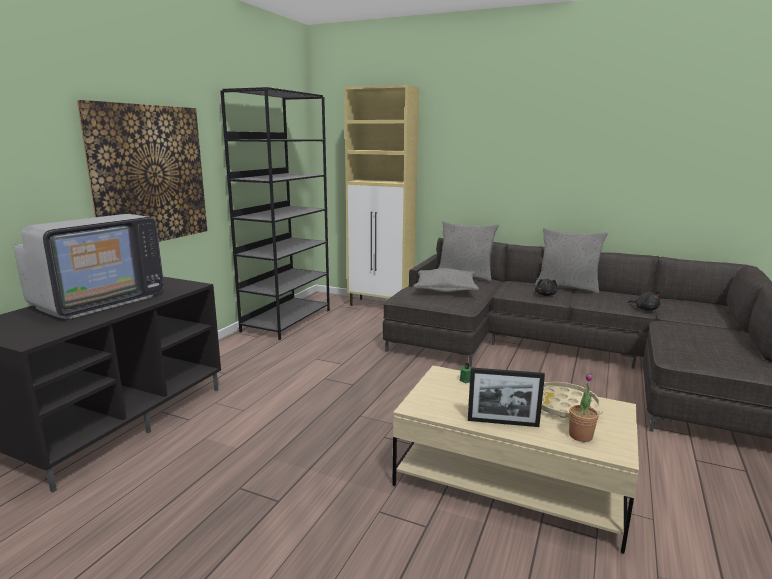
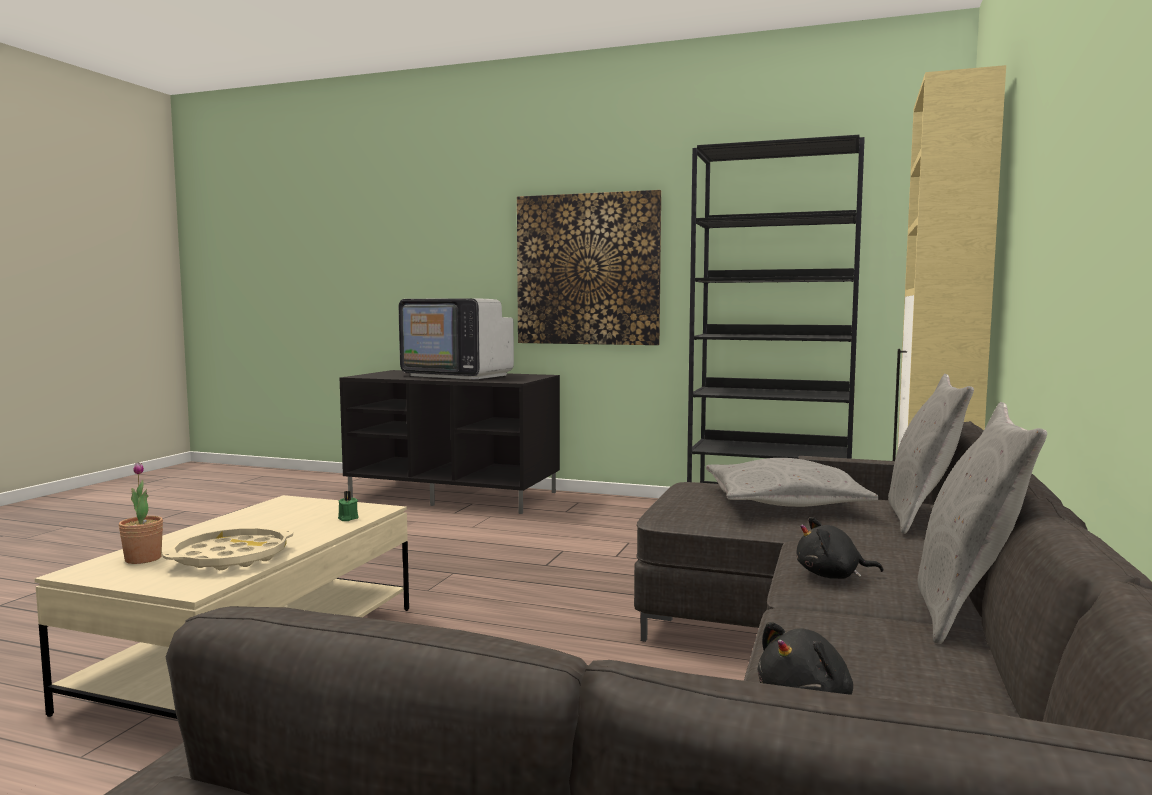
camera: 85 degrees right, 10 degrees down
(503, 422) = (215, 529): picture frame -> none

